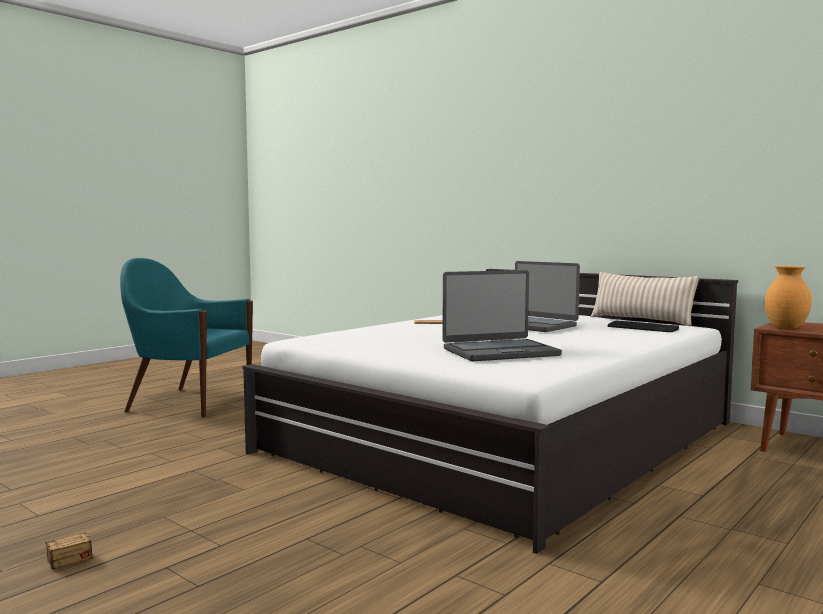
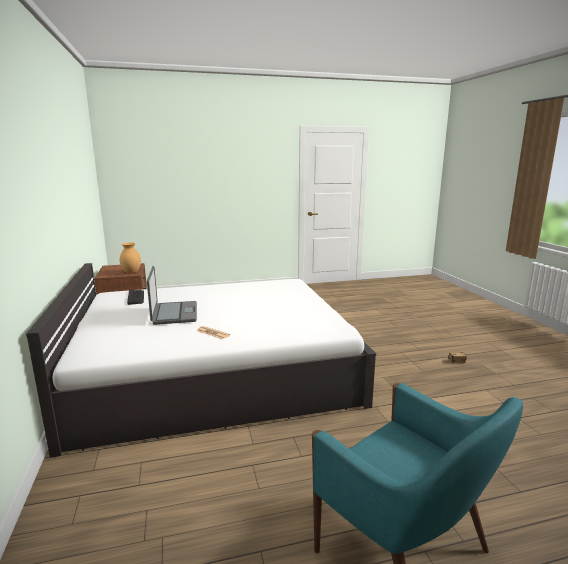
camera: 145 degrees left, 10 degrees up
(499, 352) = (266, 293): laptop -> none
(641, 320) = (93, 306): beige pillow -> none

